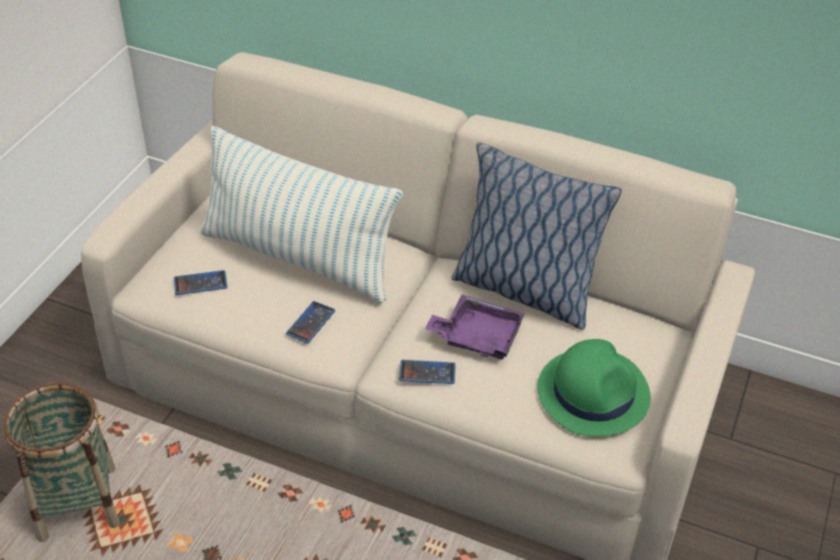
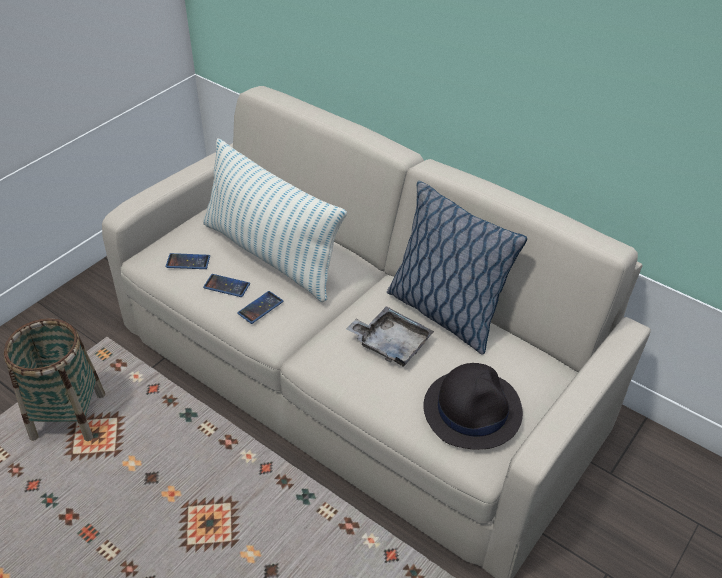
camera: 15 degrees right, 0 degrees up
(427, 372) = (338, 365): phone -> phone (226, 286)
(477, 336) = (391, 343): purple tray -> grey tray
(593, 392) = (472, 409): green hat -> black hat

